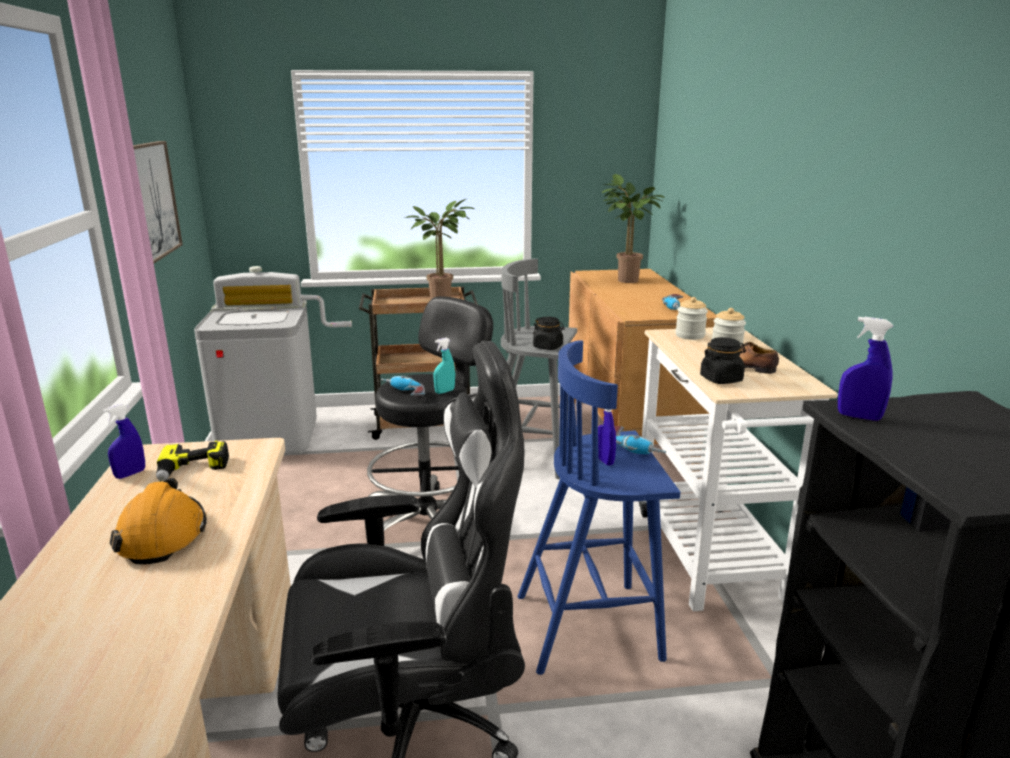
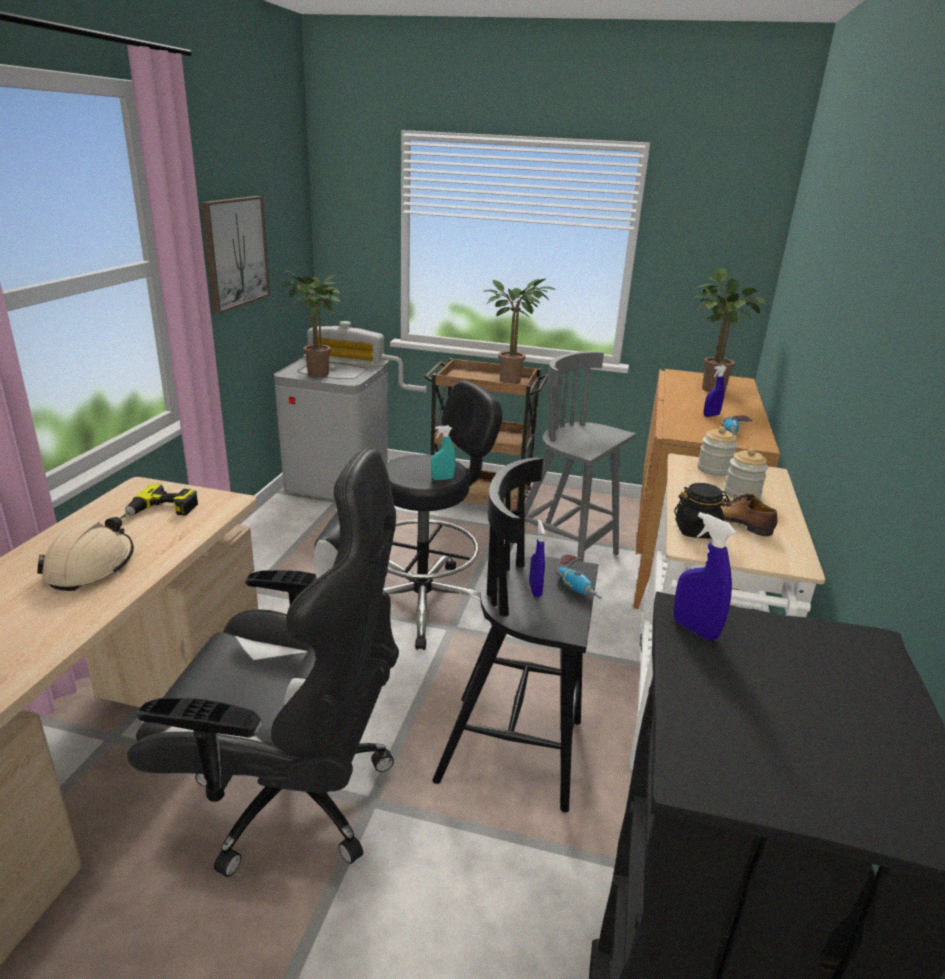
camera: 20 degrees right, 5 degrees up
(130, 474) = (114, 503): blue spray bottle -> blue spray bottle (711, 415)
(162, 535) = (90, 566): orange hard hat -> beige hard hat
(243, 323) = (318, 375): none -> potted plant
(403, 393) = (403, 473): power drill -> none
(548, 347) = (586, 449): black jar -> none
(593, 625) = (516, 751): blue stool -> black stool

